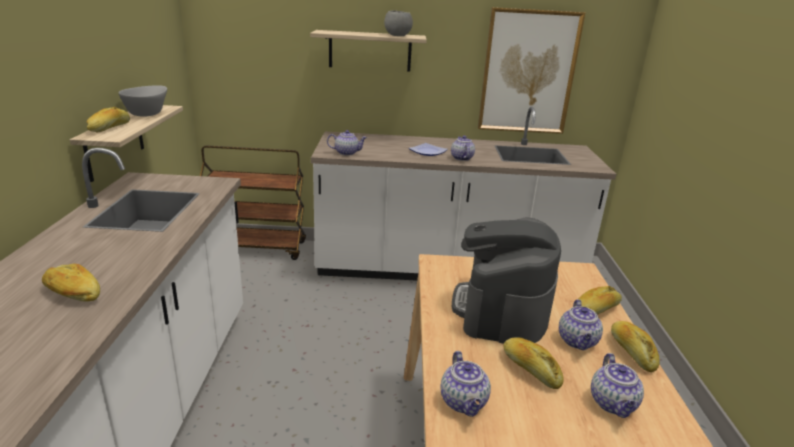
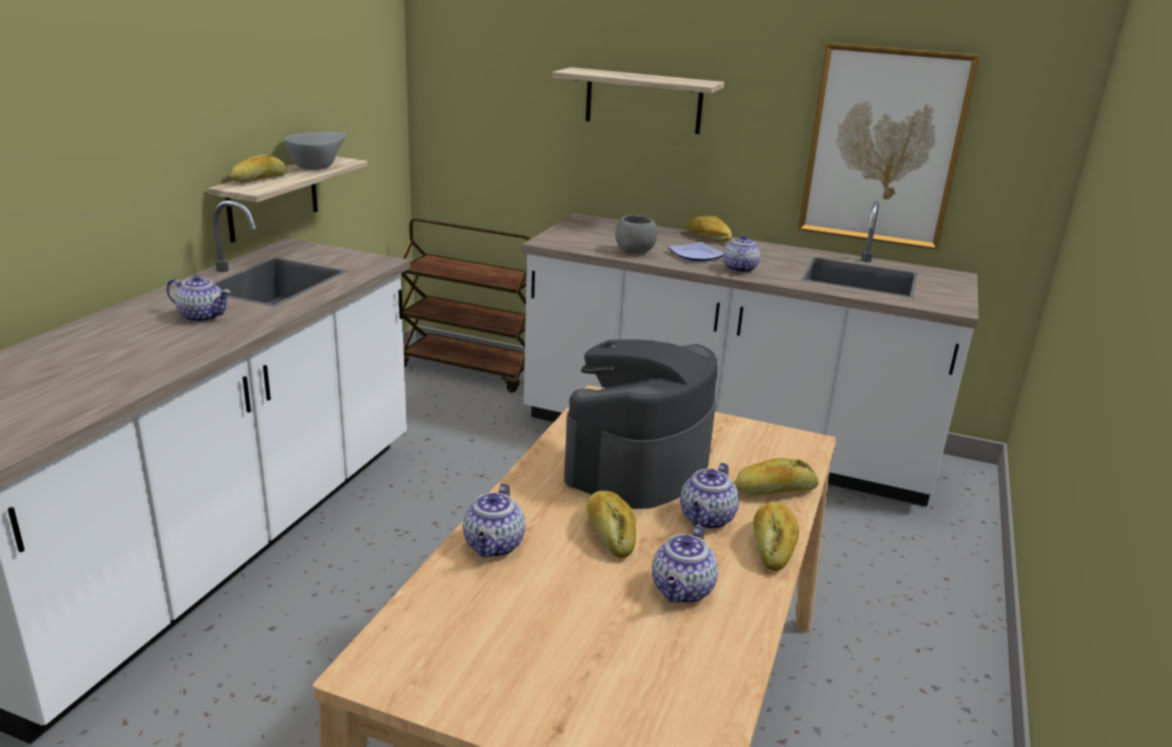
camera: 20 degrees right, 0 degrees up
(72, 294) = (142, 352): bread -> bread (708, 238)
(347, 153) = (576, 244): teapot -> teapot (203, 316)
(397, 35) = (675, 80): grey bowl -> grey bowl (634, 252)

